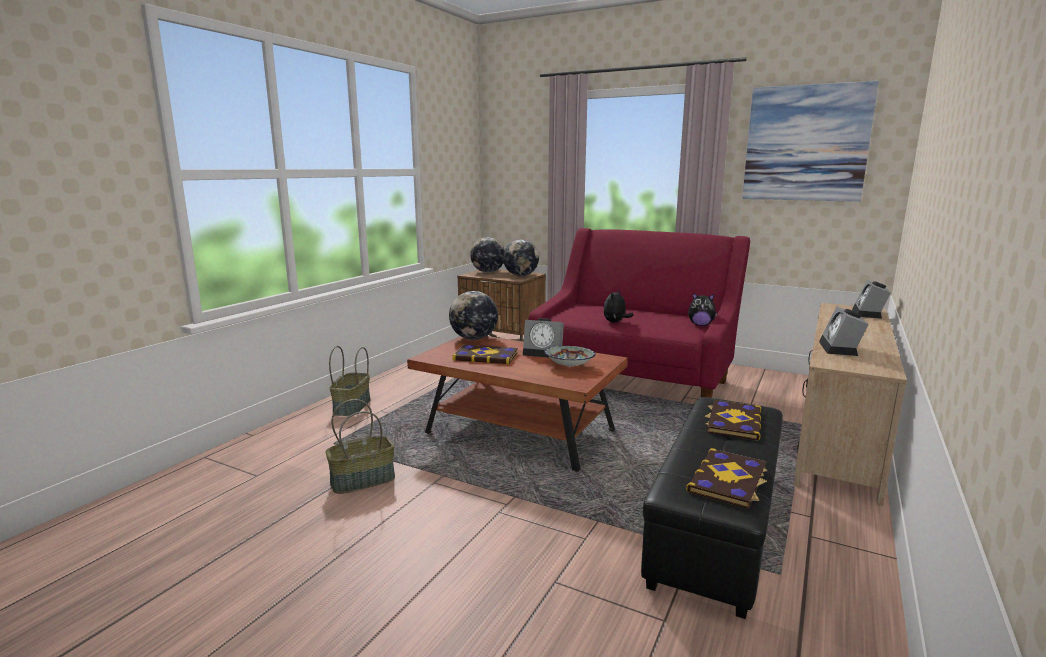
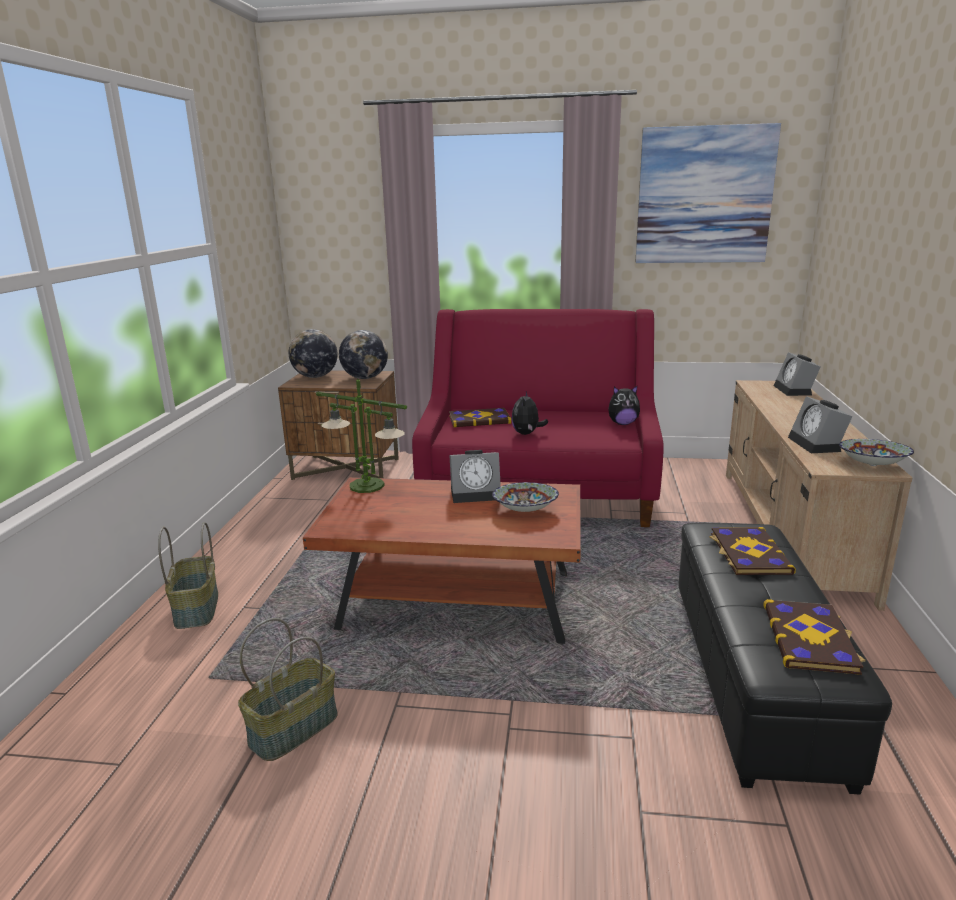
camera: 20 degrees left, 5 degrees up
(474, 339) = (367, 486): globe -> table lamp
(486, 356) = (408, 513): book -> book (479, 419)
(877, 367) = (872, 465): none -> bowl

